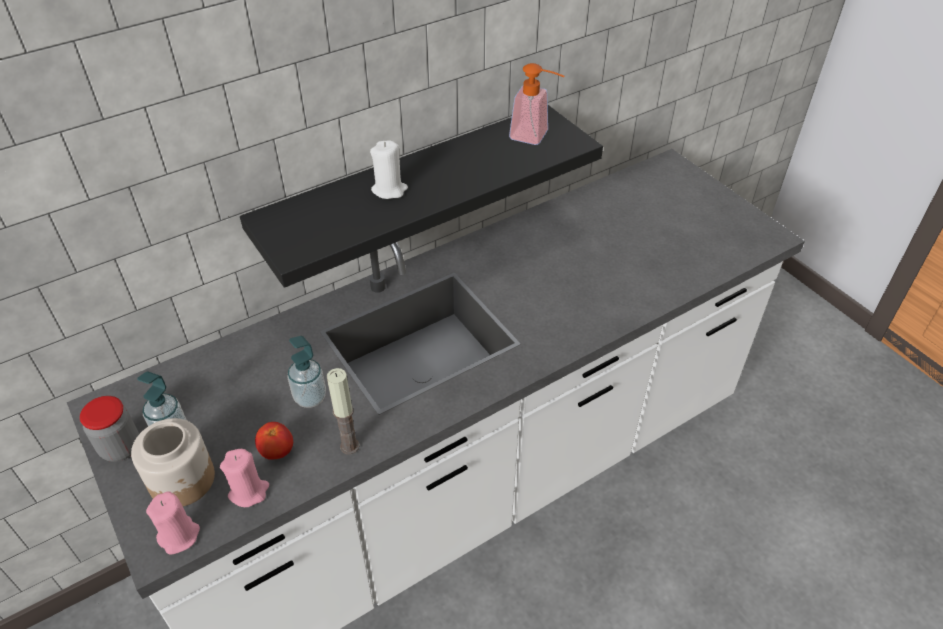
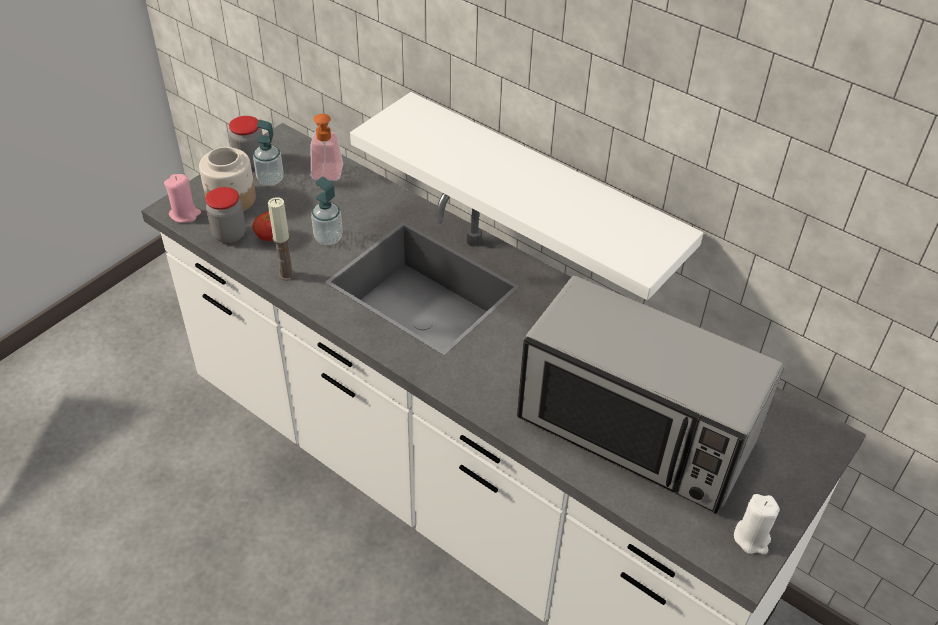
camera: 70 degrees right, 0 degrees up
(249, 492) = (229, 234): pink candle -> jar
(389, 190) = (486, 159): white candle -> white candle (752, 538)
(408, 189) = (543, 190): black shelf -> white shelf
(535, 137) = (631, 233): soap dispenser -> soap dispenser (326, 176)
(642, 251) = (635, 431): none -> microwave

